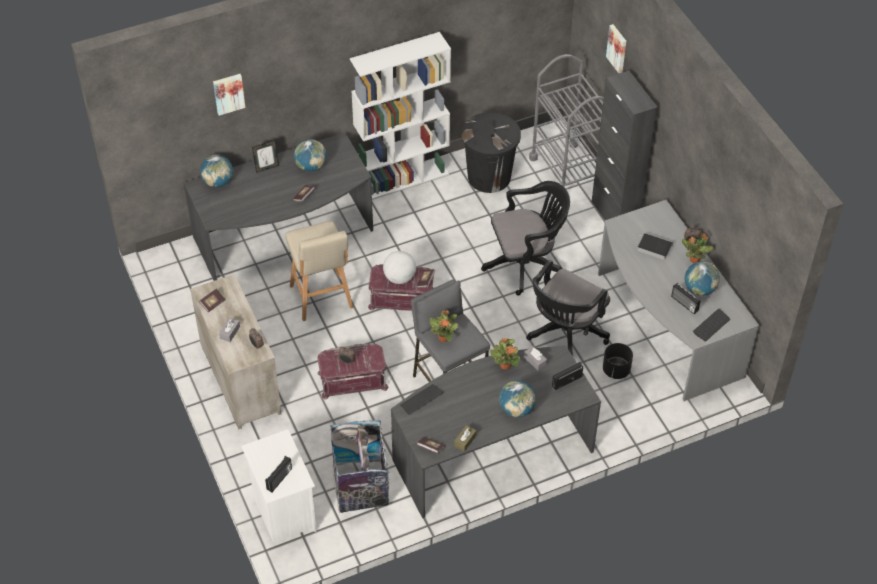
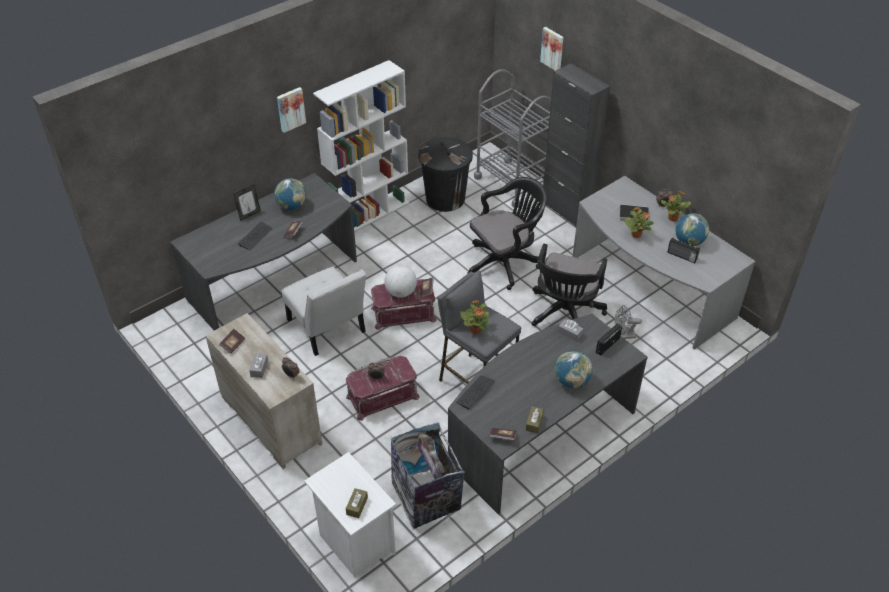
camera: 15 degrees left, 5 degrees down
(218, 182) = (205, 235): globe -> none
(228, 93) = (203, 139): picture -> picture (290, 109)
(280, 479) = (357, 506): radio -> brown tissue box
(322, 298) = (328, 329): beige stool -> white chair
(505, 365) = (543, 343): potted plant -> potted plant (636, 234)
(616, 370) = (623, 335): black planter -> grey fan
(711, 326) = (714, 270): keyboard -> keyboard (255, 236)

